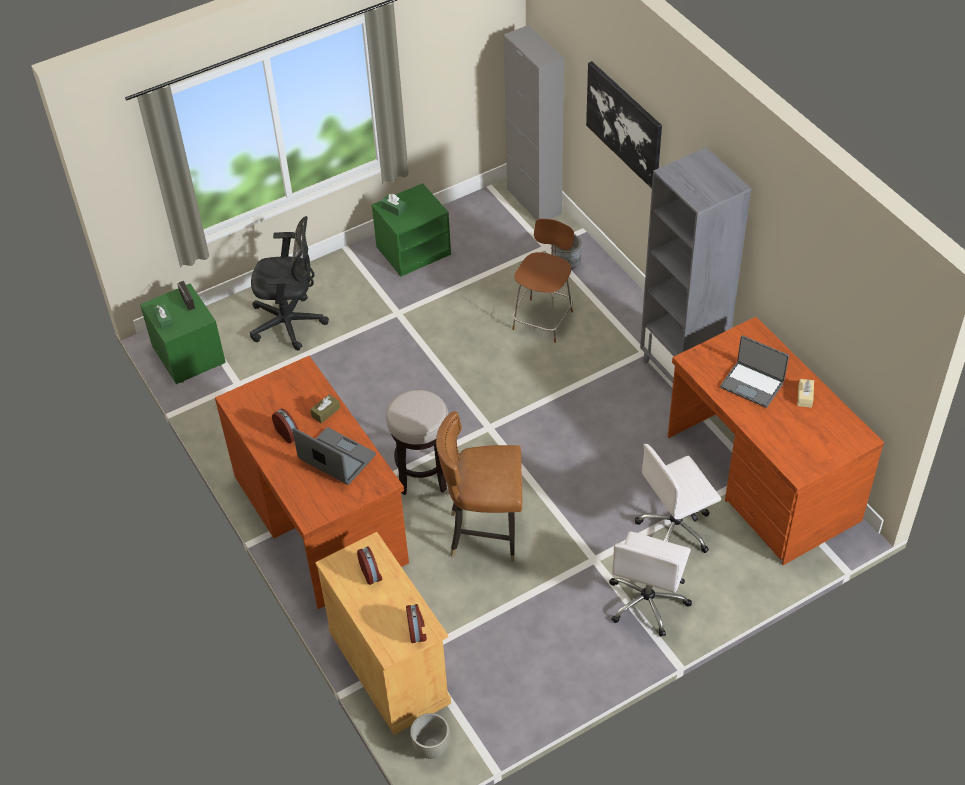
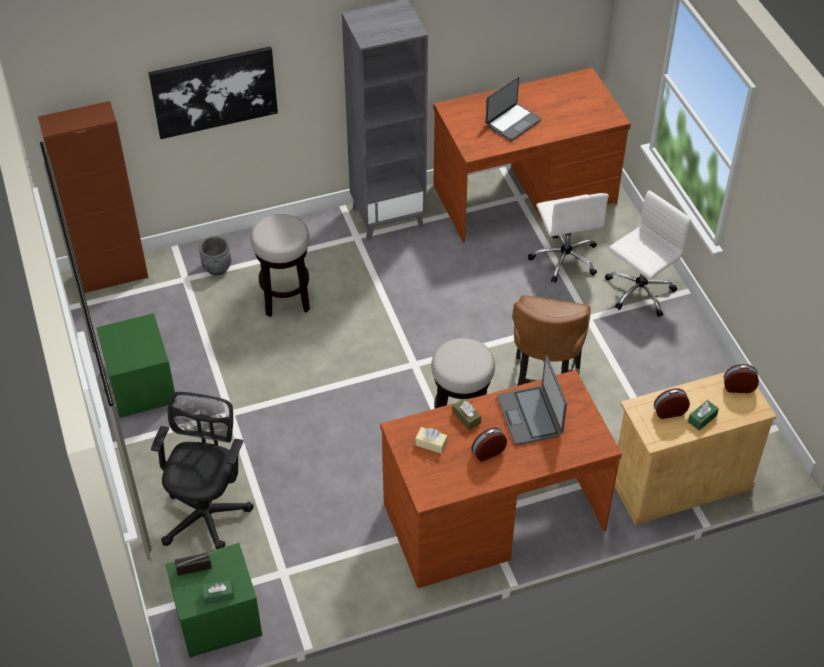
camera: 80 degrees left, 0 degrees up
(336, 458) = (530, 416): laptop -> laptop turned 60 degrees counterclockwise
(393, 208) = (126, 357): green tissue box -> green tissue box (702, 418)
(432, 747) = (768, 463): grey planter -> none
(534, 201) = (113, 275): grey cabinet -> brown cabinet
(543, 319) = (286, 298): brown chair -> stool
(647, 602) = (638, 292): white office chair -> white office chair turned 75 degrees counterclockwise
(805, 397) = (534, 96): beige tissue box -> beige tissue box (431, 444)

